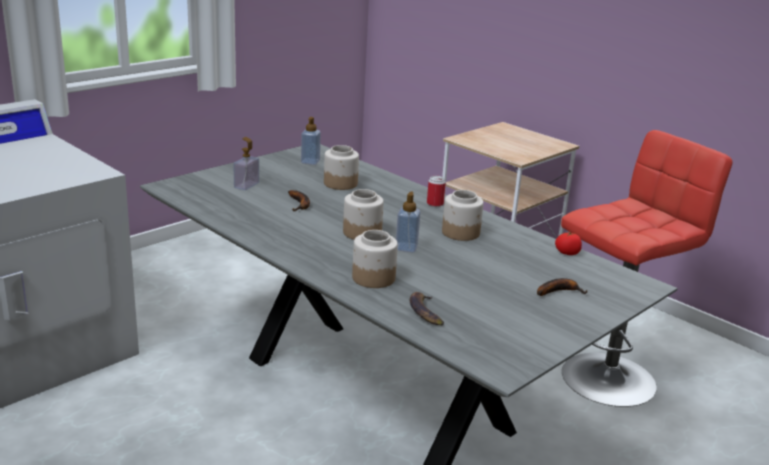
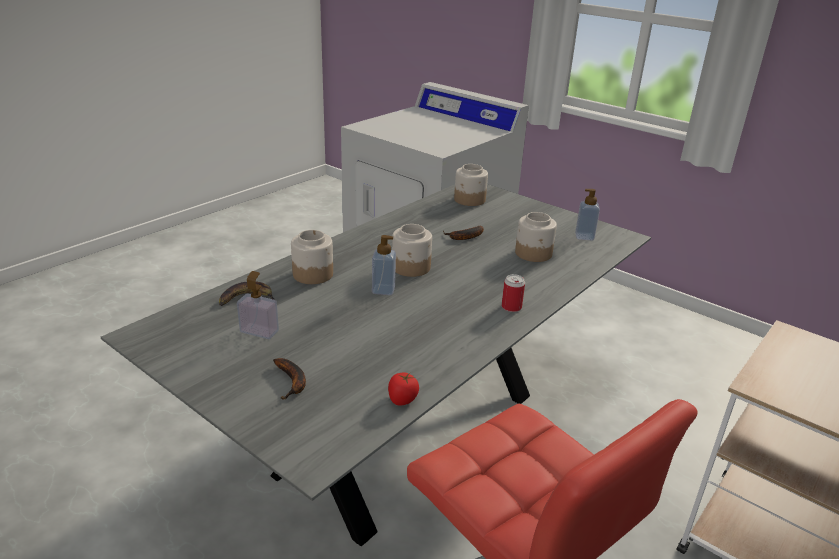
camera: 85 degrees right, 5 degrees up
(246, 185) = (495, 213): soap dispenser -> soap dispenser (259, 331)
(461, 233) = (434, 322): jar -> jar (469, 200)

